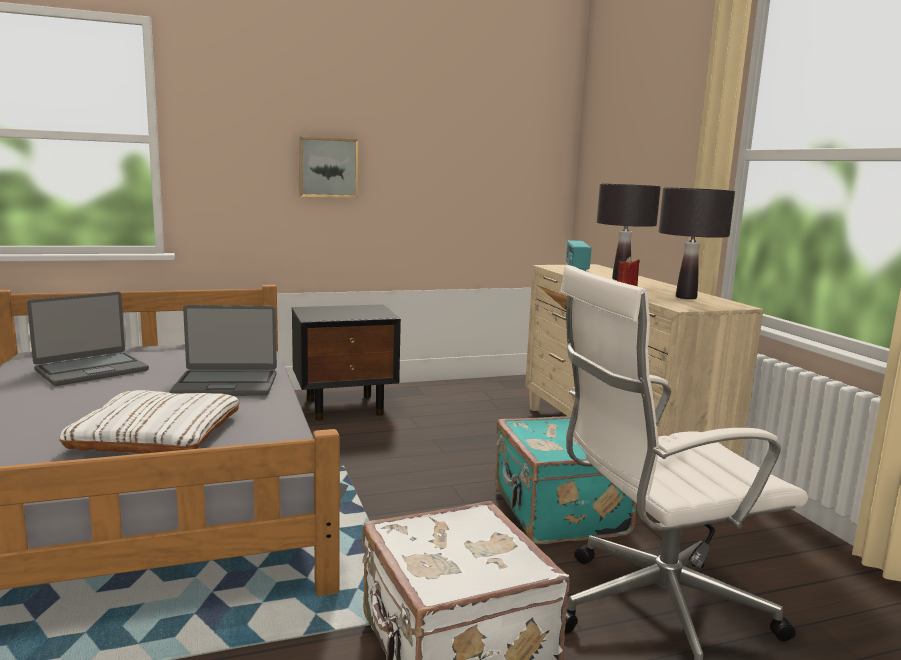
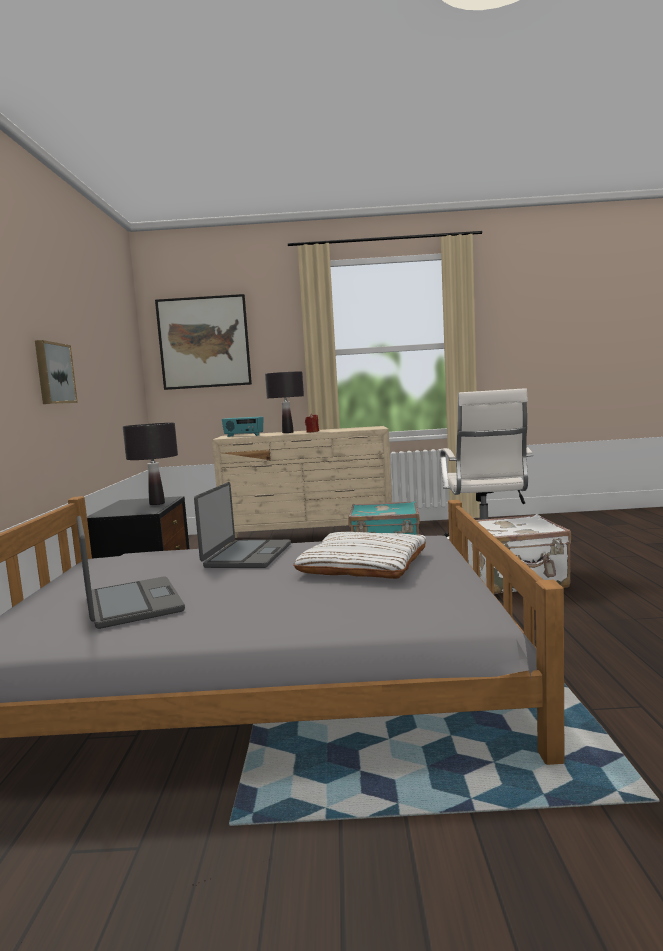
camera: 70 degrees left, 5 degrees down
(622, 130) = (204, 342): none -> picture
(686, 297) = (351, 428): black table lamp -> black table lamp (157, 503)

